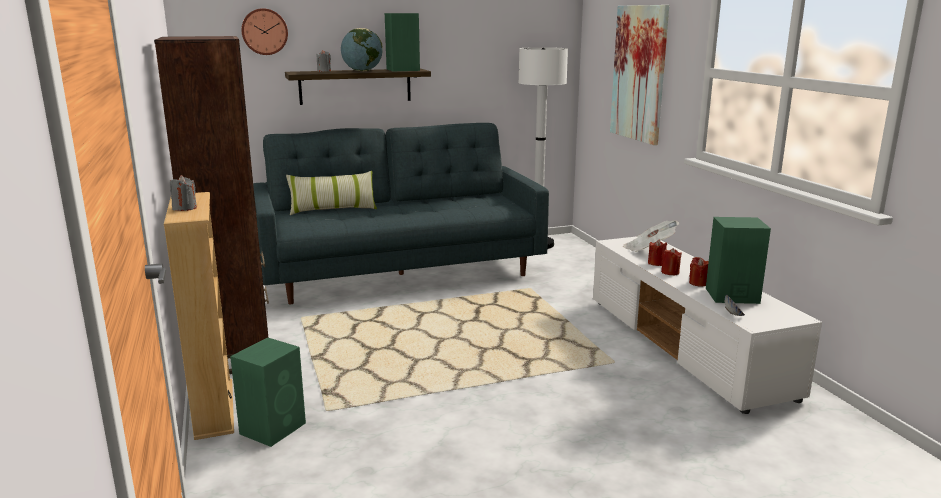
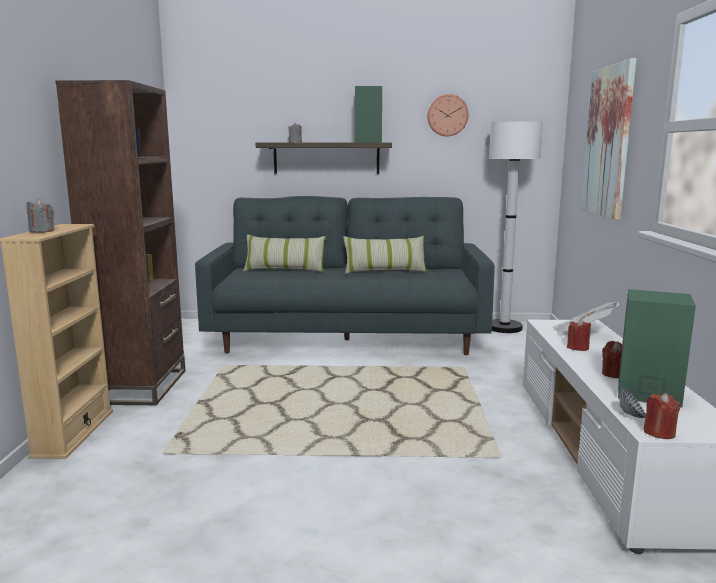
camera: 20 degrees right, 5 degrees down
(264, 31) = (246, 106): wall clock -> wall clock (447, 115)
(274, 428) = (103, 460): green speaker -> none
(362, 71) = (328, 142): globe -> none
(435, 202) = (385, 271): none -> pillow
(670, 272) = (587, 359): red candle -> red candle (659, 432)

